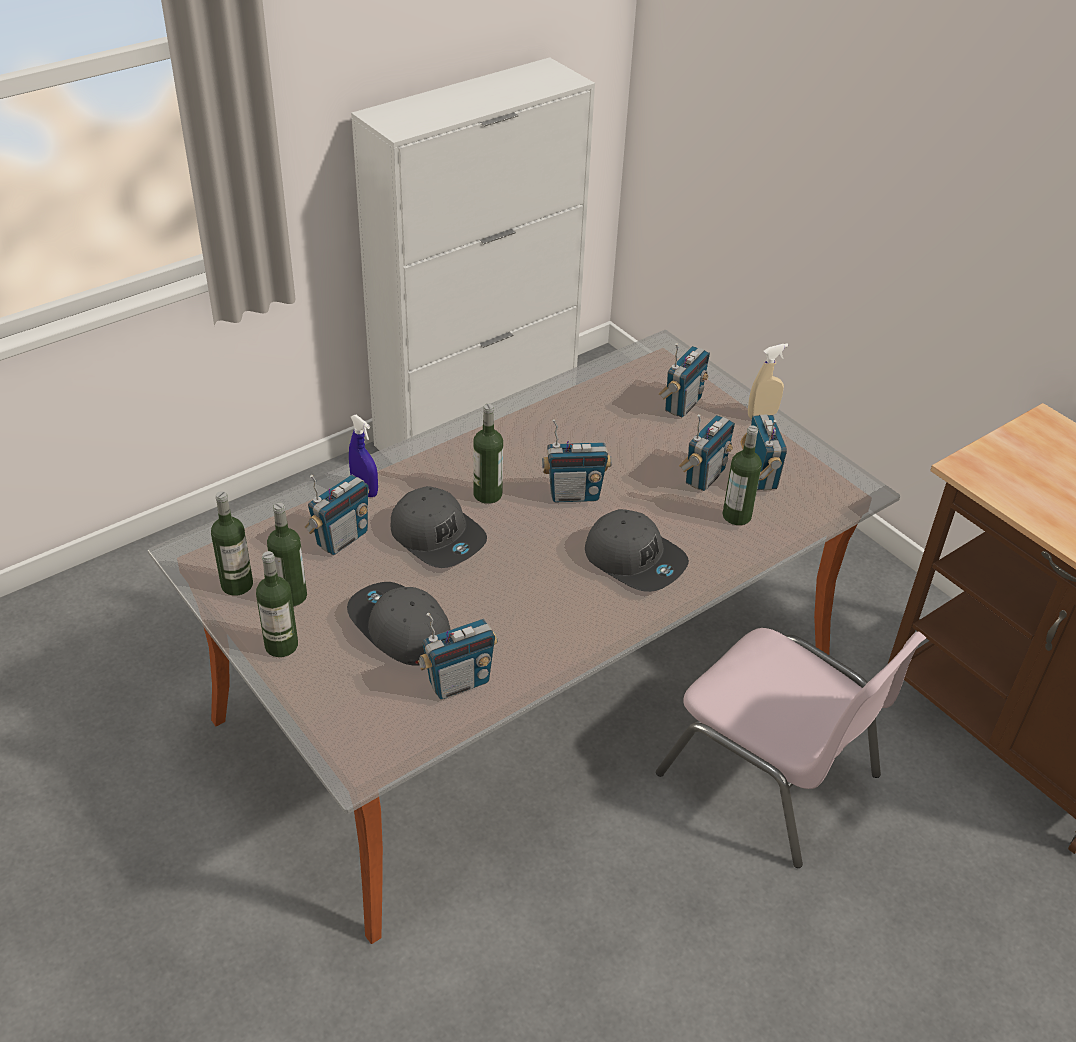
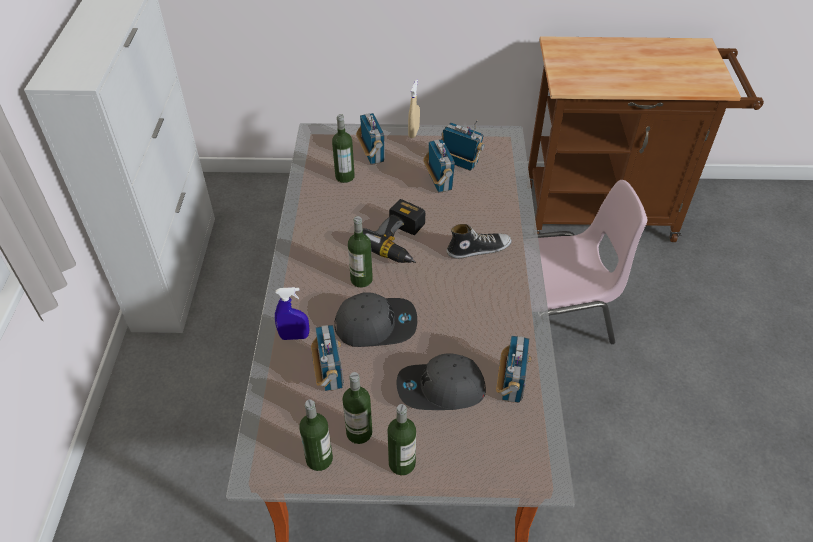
camera: 50 degrees left, 5 degrees up
(574, 494) = (400, 242): radio -> power drill
(635, 559) = (478, 248): grey cap -> shoe
(736, 516) = (482, 189): bottle -> bottle (345, 176)

